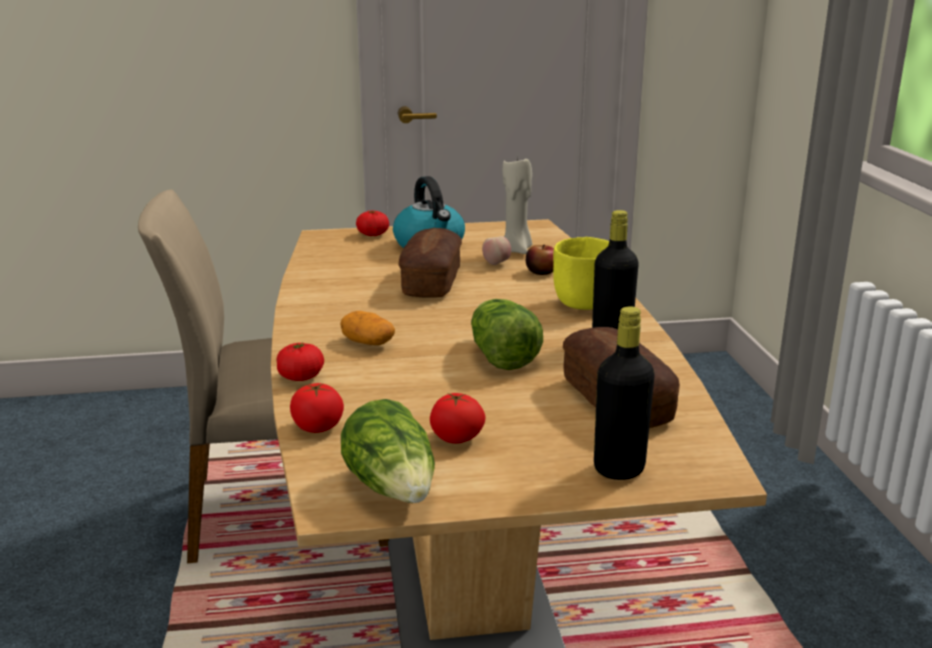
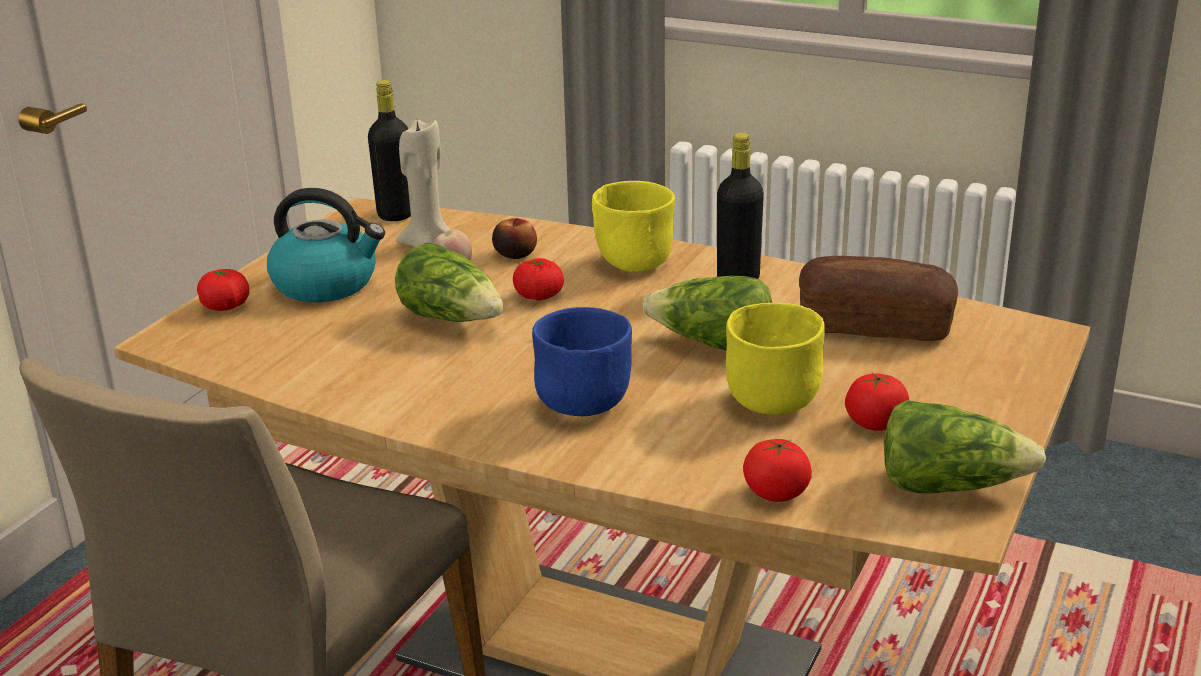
camera: 55 degrees left, 5 degrees up
(301, 377) = (633, 471): tomato -> tomato (539, 296)
(367, 343) = (585, 406): potato -> blue bowl
(431, 282) = (452, 319): bread -> lettuce
(445, 394) = (772, 401): none -> yellow bowl
(619, 469) = (1003, 368): black bottle -> black bottle (396, 214)

